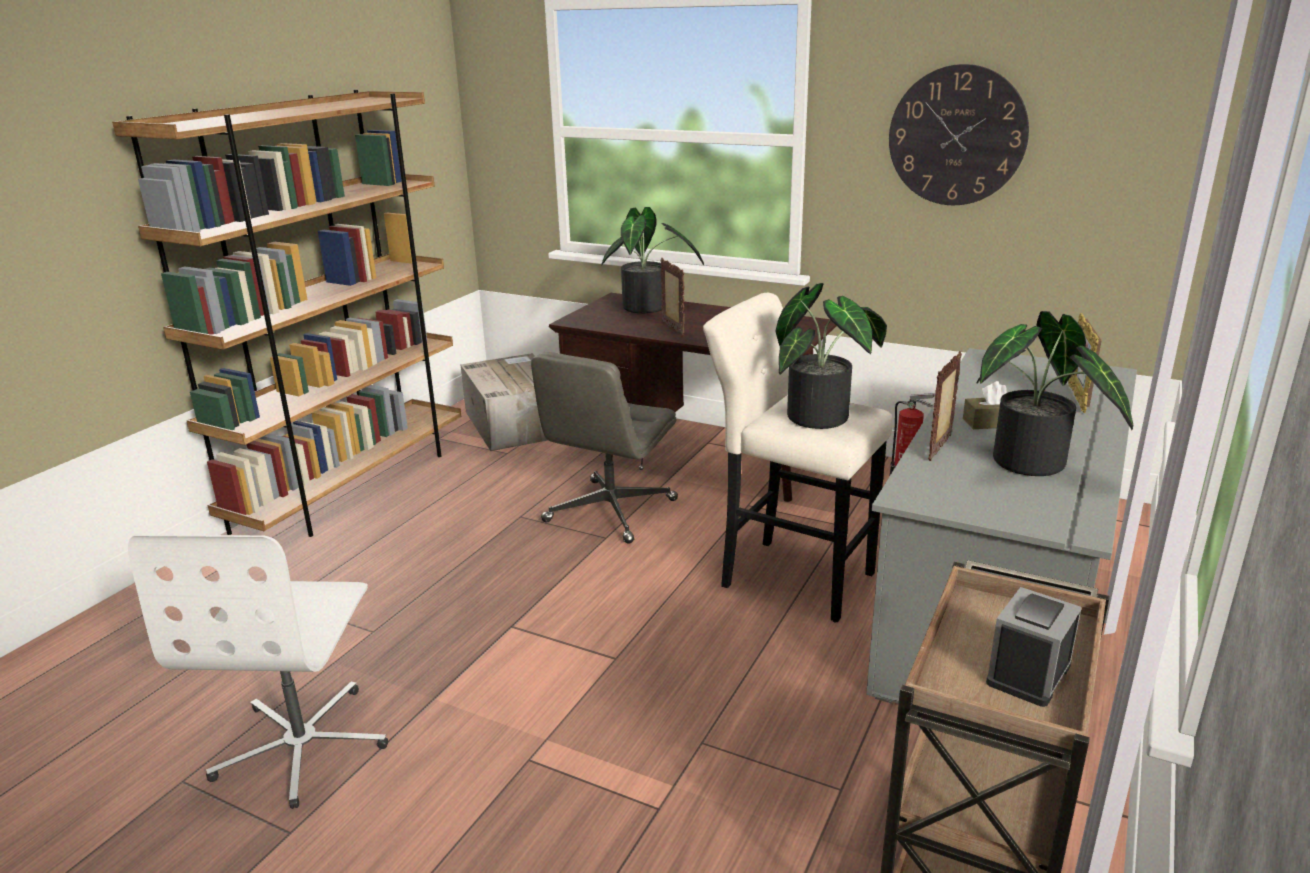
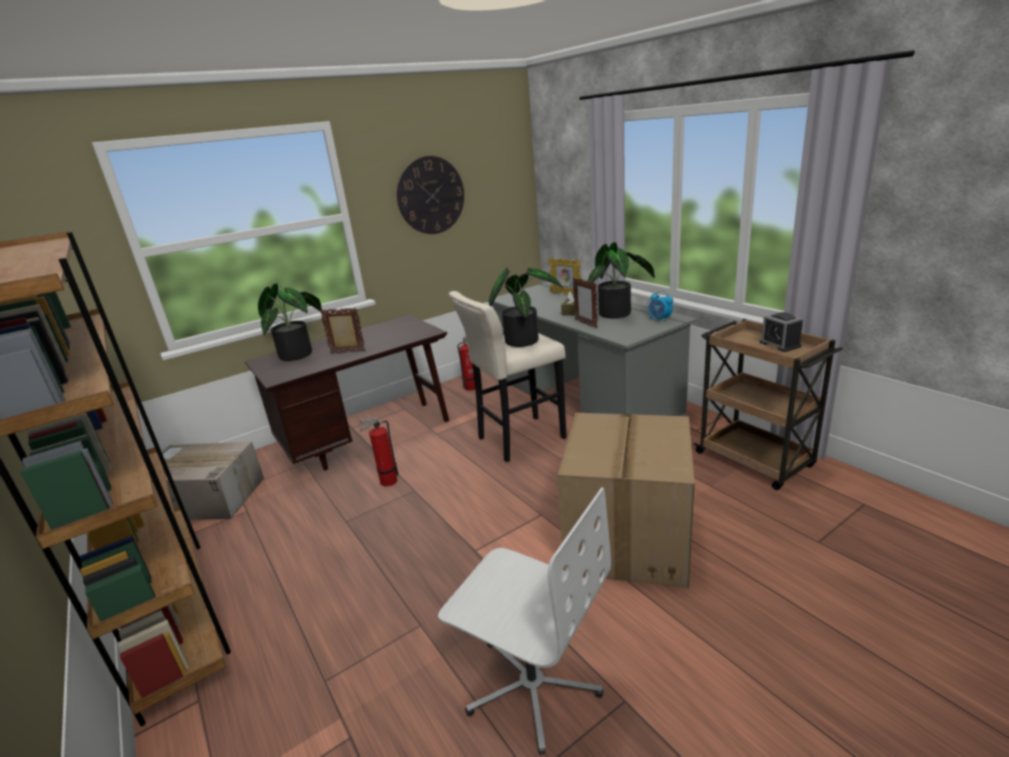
camera: 60 degrees left, 0 degrees up
(604, 759) = (626, 538): none -> cardboard box
(610, 512) = (386, 482): grey office chair -> fire extinguisher
(1050, 512) = (660, 319): none -> alarm clock

